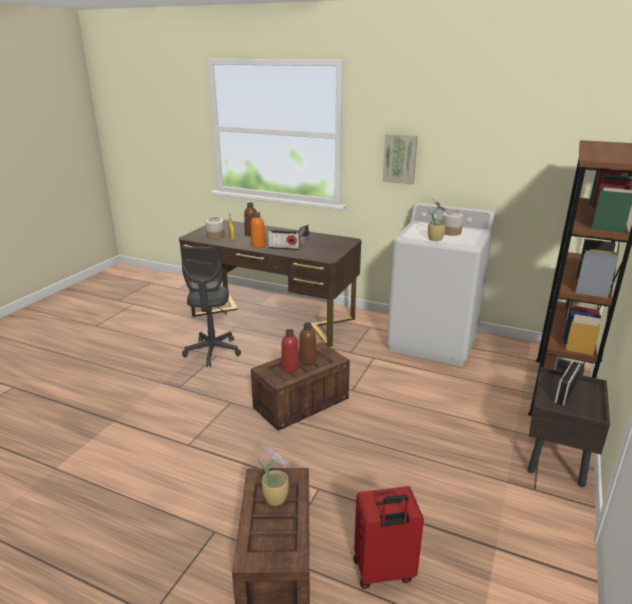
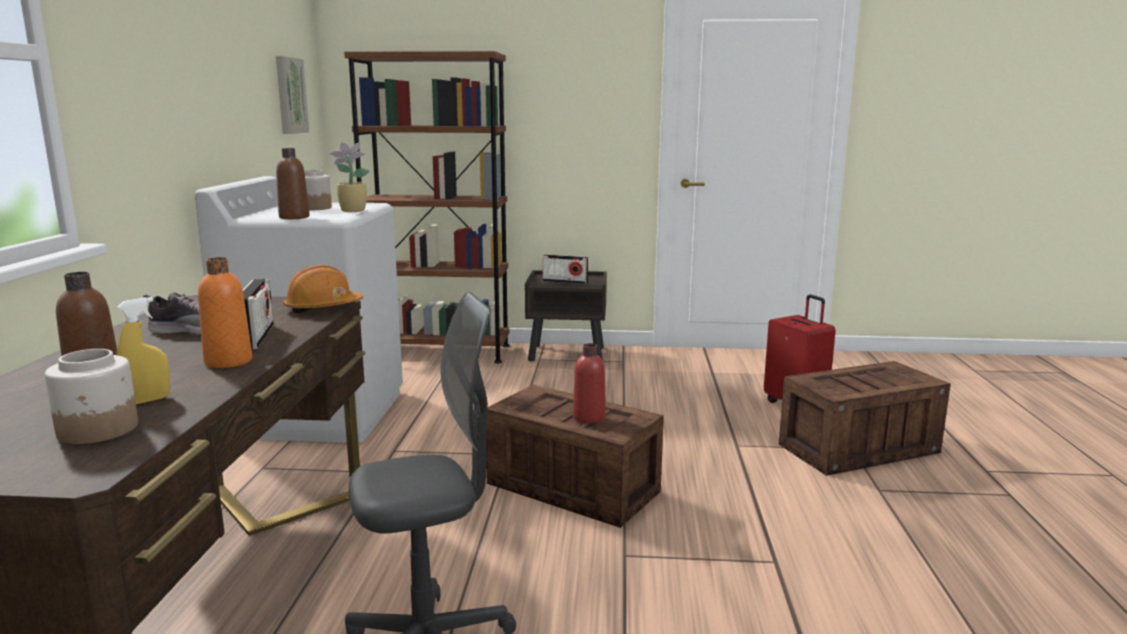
camera: 110 degrees left, 10 degrees down
(275, 497) = (846, 383): potted plant -> none
(307, 360) = (555, 409): brown bottle -> brown bottle (294, 217)
(319, 257) = (323, 308): none -> orange hard hat
(400, 158) = (153, 104): picture -> picture (289, 95)

